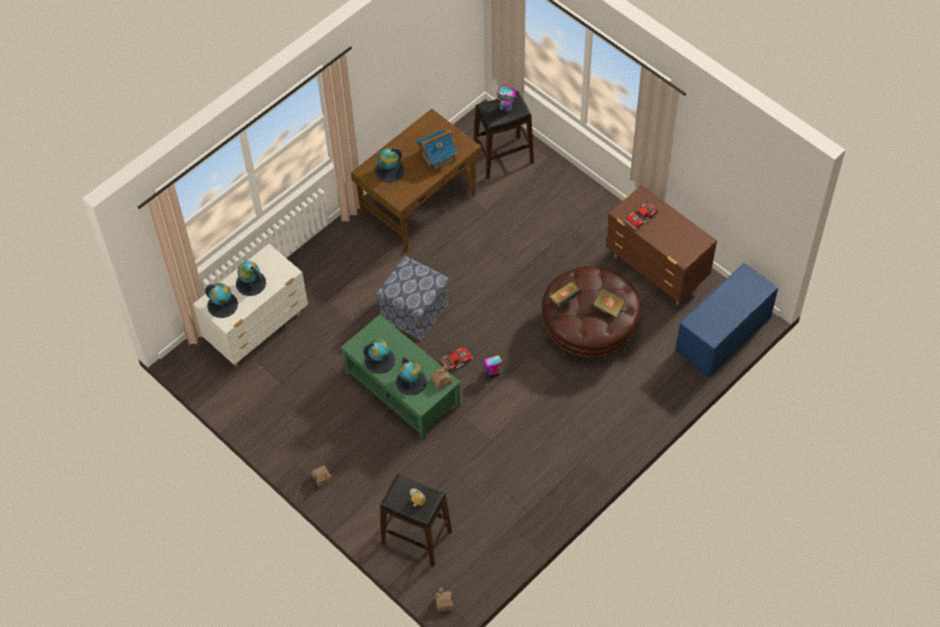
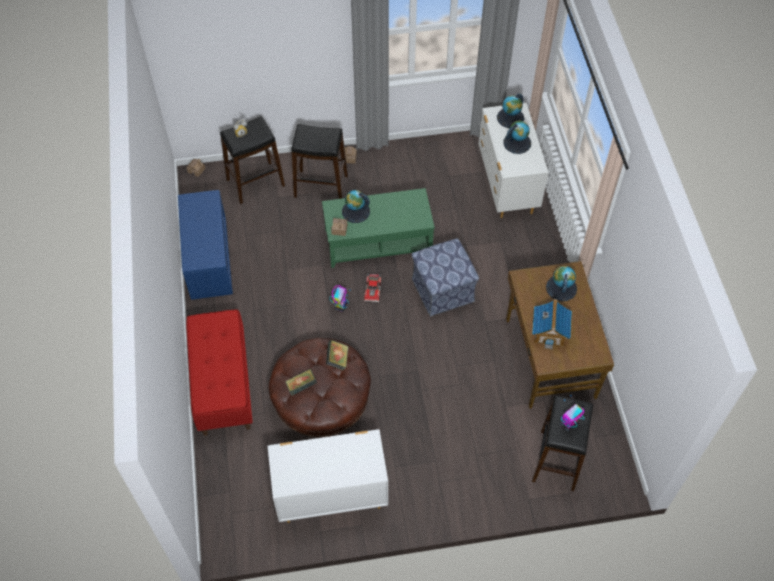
camera: 125 degrees right, 0 degrees up
(376, 478) = (321, 186): none -> black stool
(379, 360) = (392, 203): globe -> none
(637, 405) = (223, 385): none -> red bench
(641, 218) = (350, 451): toy car -> none
(657, 272) = (330, 496): brown dresser -> white dresser
(723, 335) = (223, 500): blue bench -> blue bench (208, 258)

